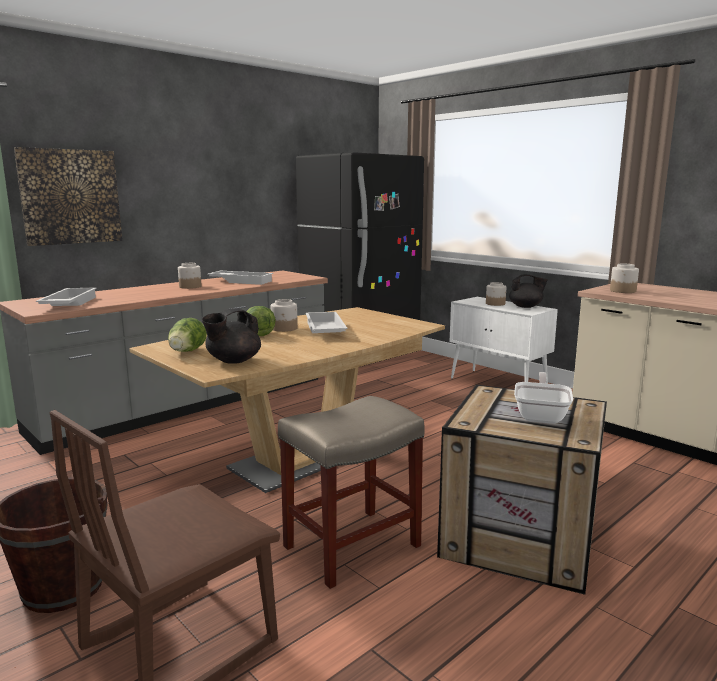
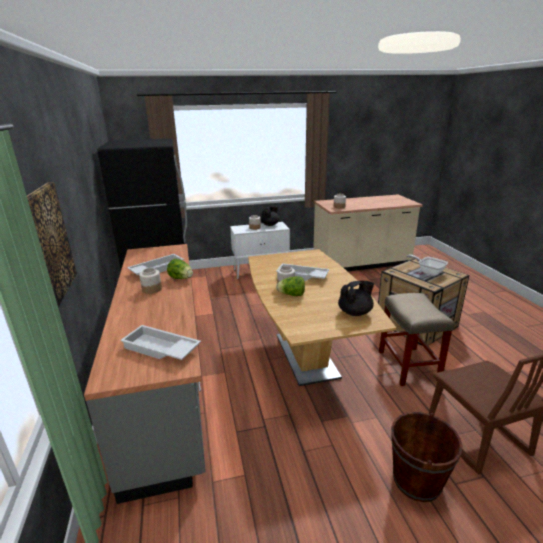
camera: 60 degrees left, 10 degrees up
(186, 352) = (322, 324): lettuce -> lettuce (181, 278)
(233, 361) = (355, 312): black teapot -> black teapot turned 105 degrees counterclockwise

